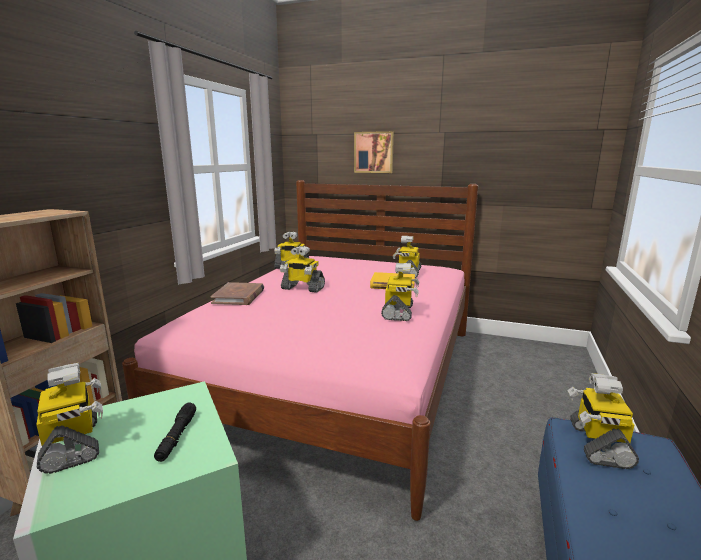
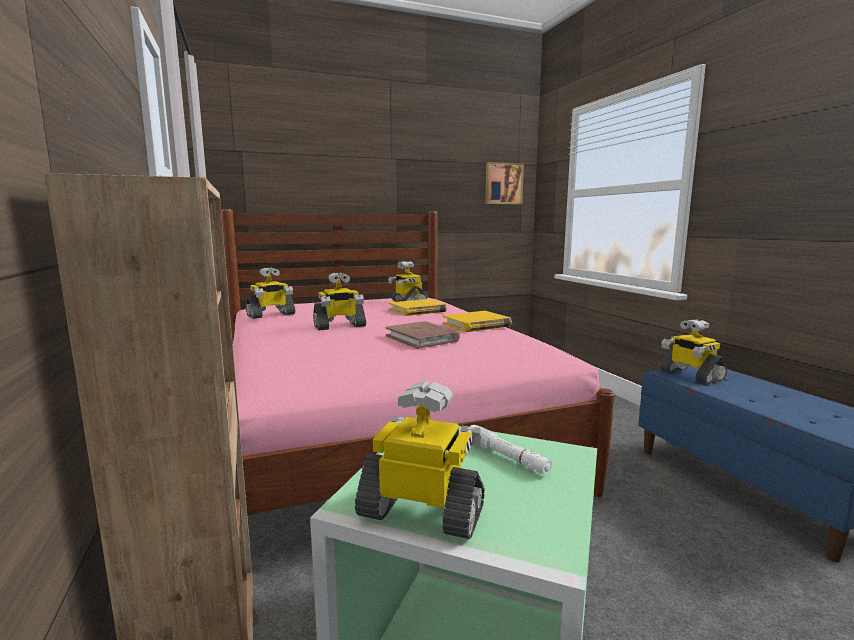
camera: 40 degrees left, 5 degrees down
(177, 436) = (506, 457): black flashlight -> white flashlight
(239, 296) = (283, 344): brown book -> brown book (422, 338)
(374, 152) = (321, 177): picture -> picture (503, 183)
(398, 312) = (476, 325): toy robot -> yellow book

